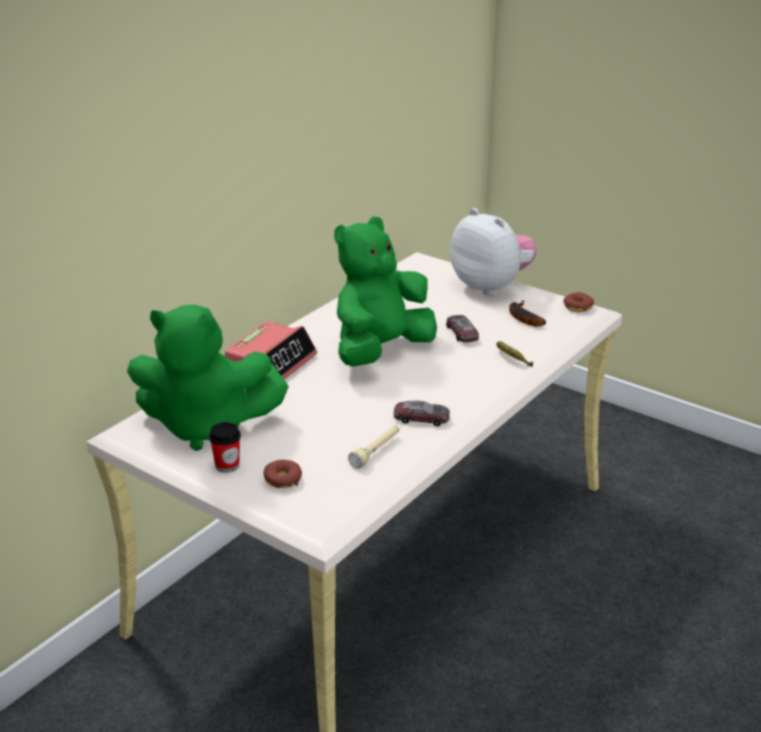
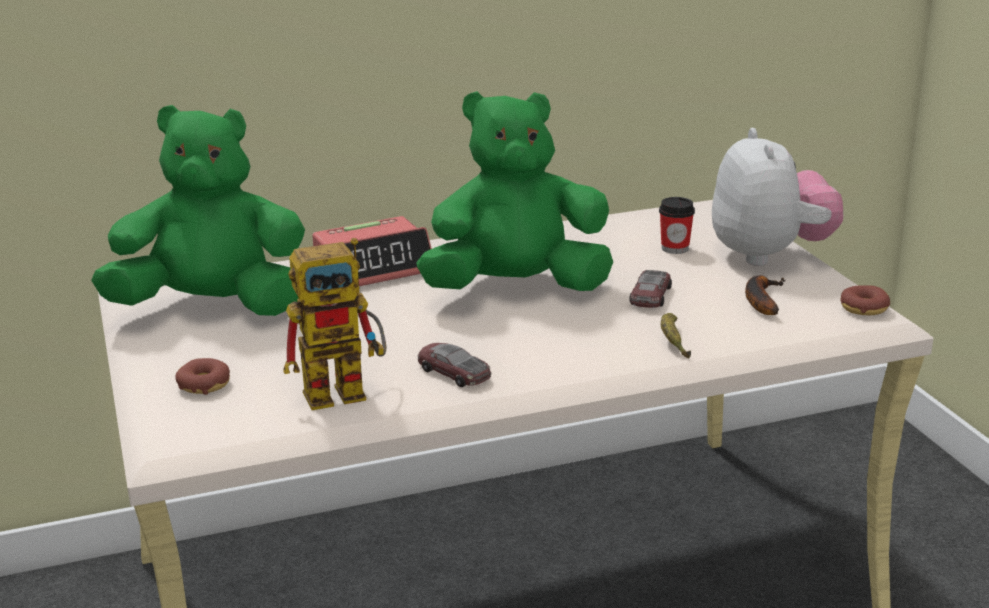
camera: 35 degrees right, 5 degrees down
(205, 426) = (213, 307): green plush toy -> green plush toy turned 135 degrees clockwise
(227, 465) = (173, 352): cup -> cup (675, 248)
(376, 451) = (347, 390): beige flashlight -> toy robot

